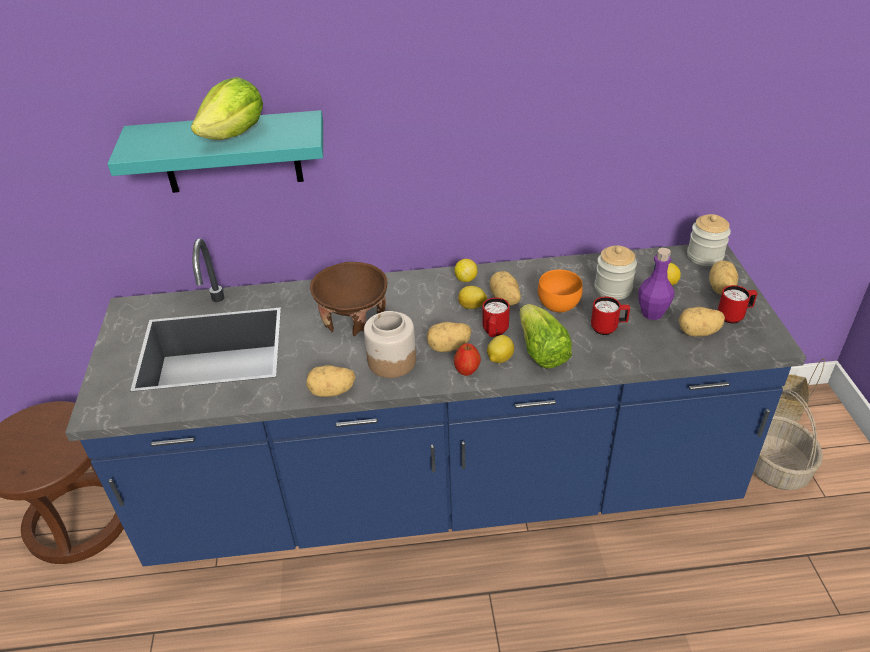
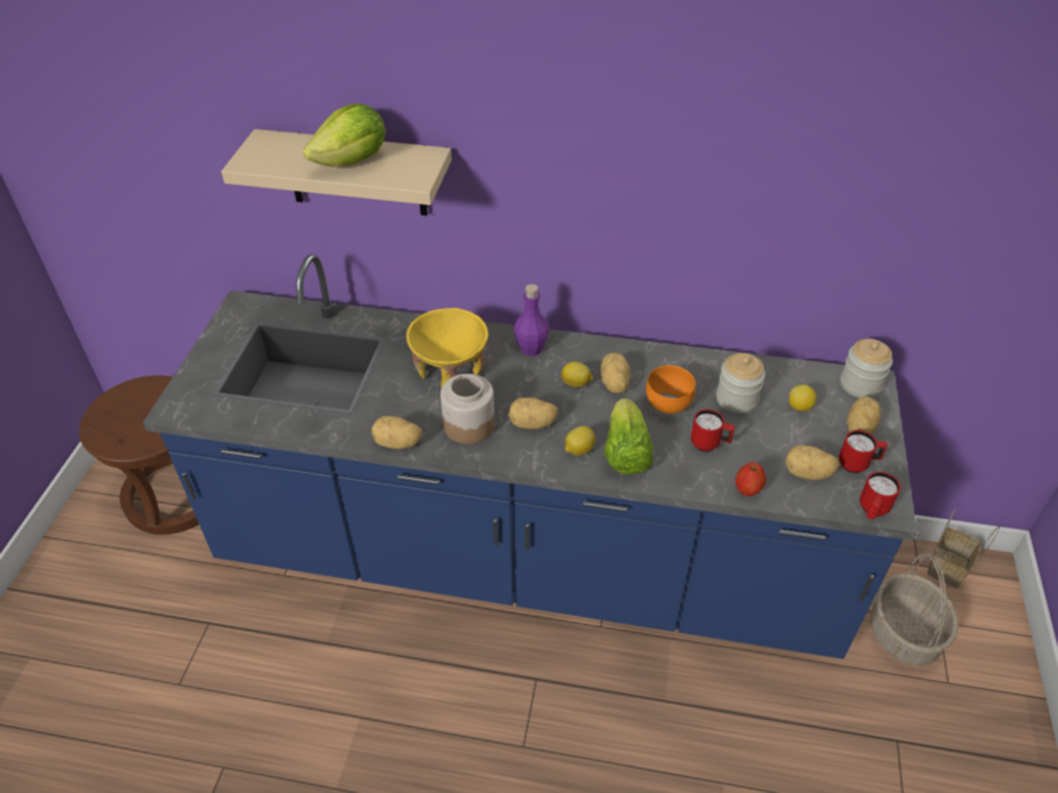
camera: 15 degrees right, 5 degrees up
(231, 152) = (356, 173): turquoise shelf -> beige shelf
(353, 318) = (450, 368): brown bowl -> yellow bowl
(466, 279) = (583, 350): lemon -> none
(467, 371) = (539, 455): apple -> apple (747, 490)
(494, 332) = (586, 419): red mug -> red mug (872, 510)
(652, 313) = (766, 438): purple bottle -> purple bottle (531, 348)

